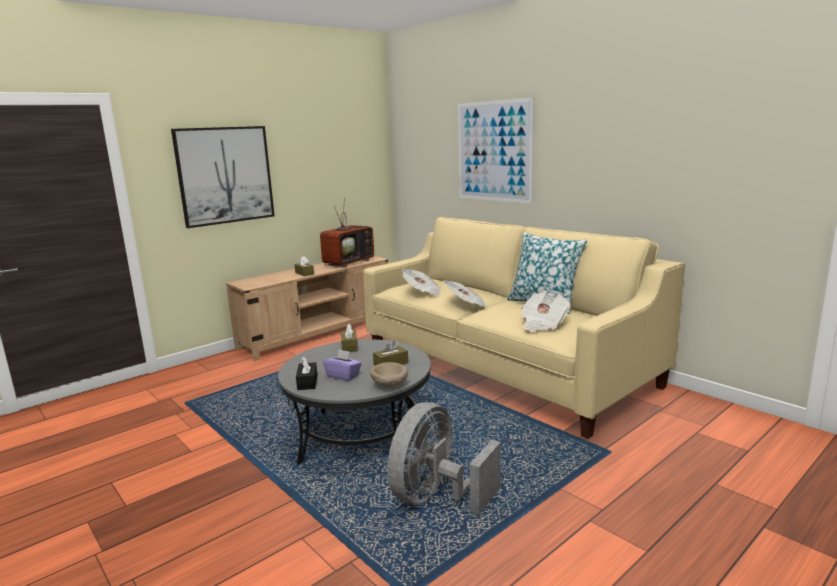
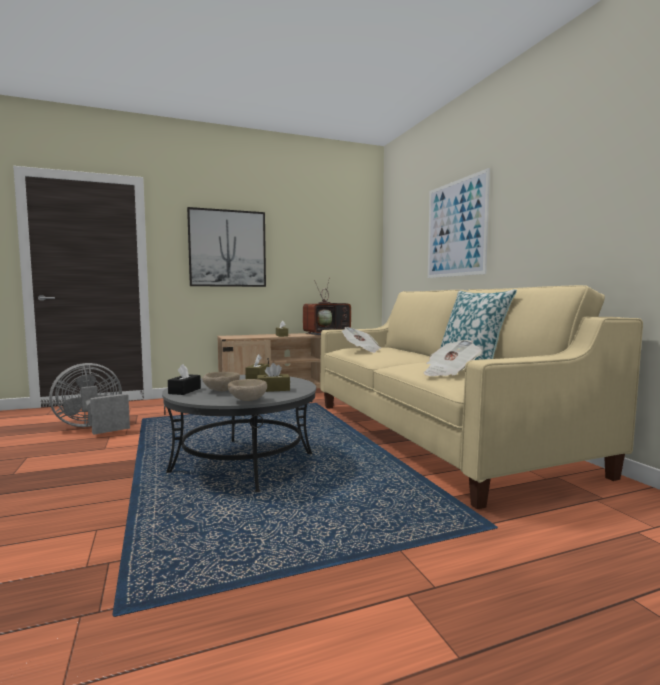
camera: 20 degrees right, 10 degrees down
(343, 376) = (220, 391): purple tissue box -> beige bowl
(437, 497) = (256, 526): grey fan -> grey fan (93, 427)
(466, 305) = (392, 359): newspaper -> none

